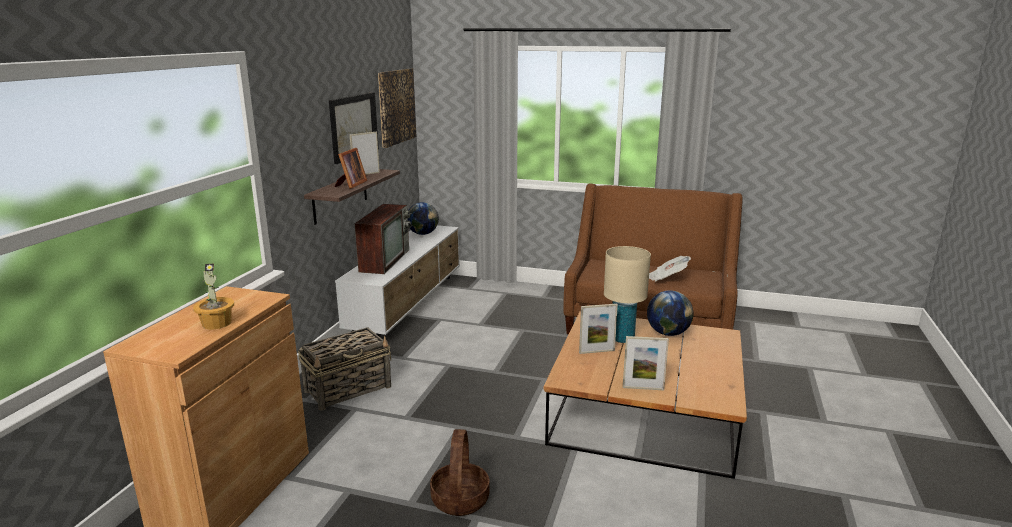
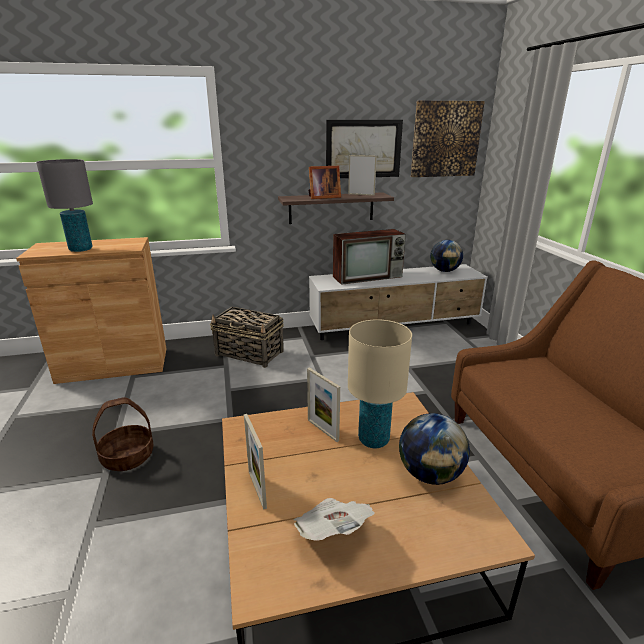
camera: 60 degrees right, 5 degrees up
(217, 323) = (81, 249): potted plant -> grey table lamp
(666, 279) = (574, 423): newspaper -> newspaper (332, 531)

